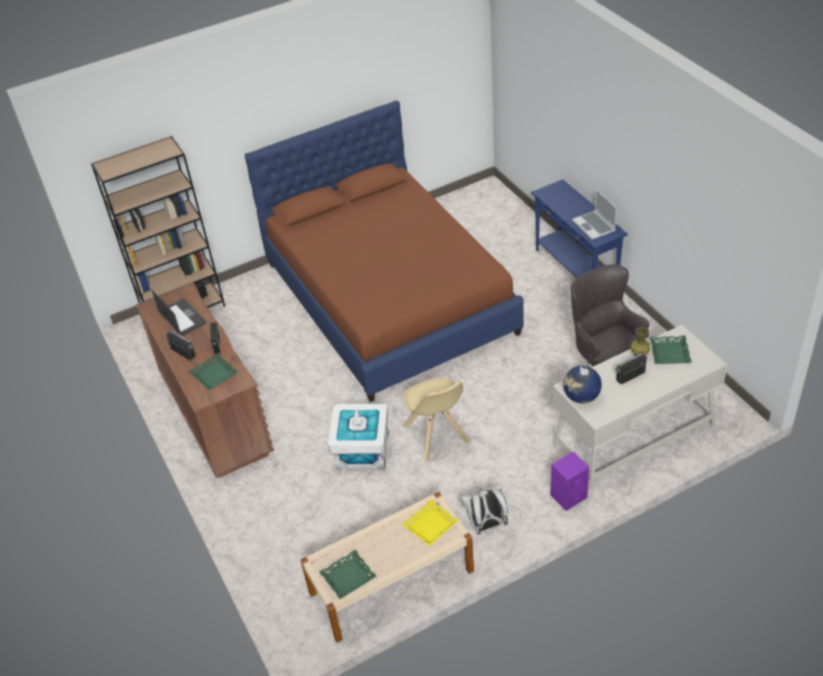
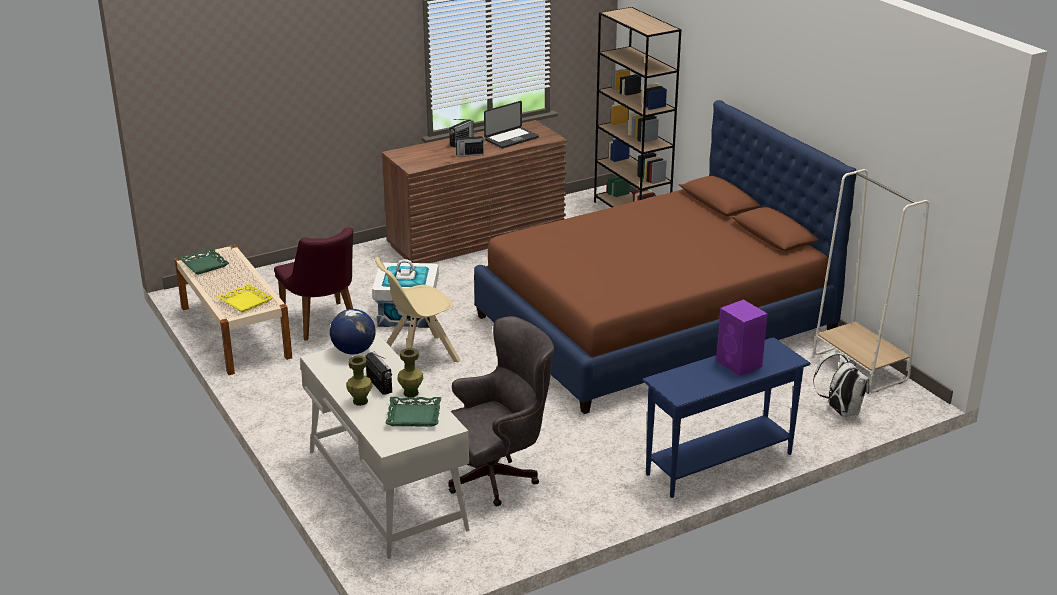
camera: 85 degrees right, 15 degrees down
(214, 374) = (427, 156): green tray -> none
(379, 511) = (323, 324): none -> purple chair
(452, 205) = (860, 368): none -> clothes rack
(486, 525) = (283, 383): white backpack -> white backpack (840, 411)
(569, 496) = (306, 437): purple speaker -> purple speaker (739, 364)
(594, 226) = (692, 380): laptop -> none
(656, 384) = (360, 401): none -> green vase

